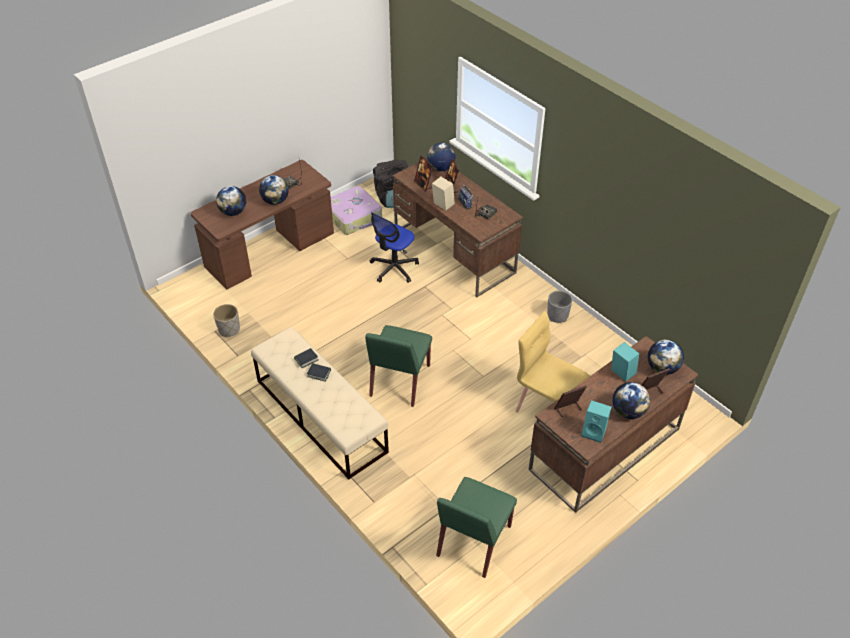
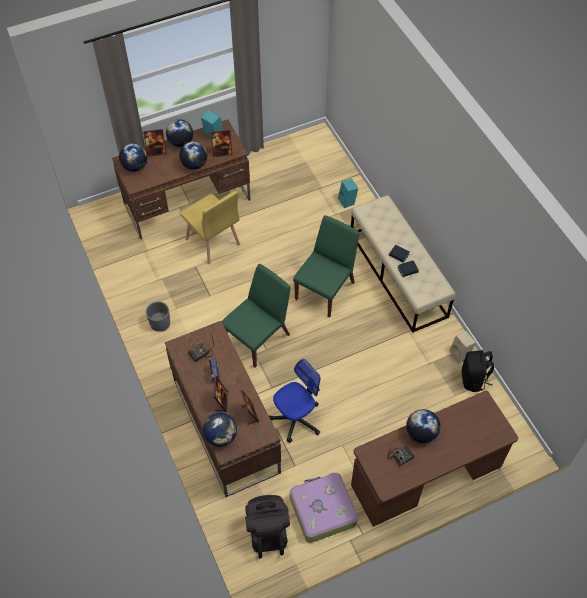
camera: 165 degrees left, 10 degrees up
(229, 329) = (473, 379): grey planter -> black backpack
(233, 212) = (469, 426): globe -> globe (194, 165)
(442, 205) = (240, 378): beige speaker -> beige speaker (460, 354)
(473, 542) = (307, 164): green chair -> green chair (258, 338)
(621, 373) = (168, 170): turquoise speaker -> turquoise speaker (348, 201)

